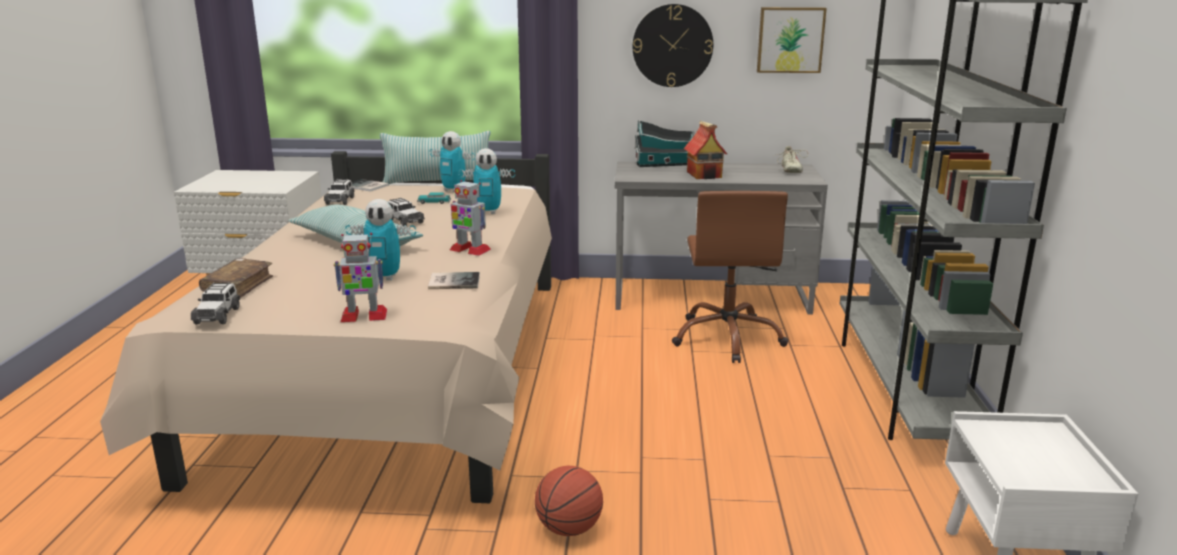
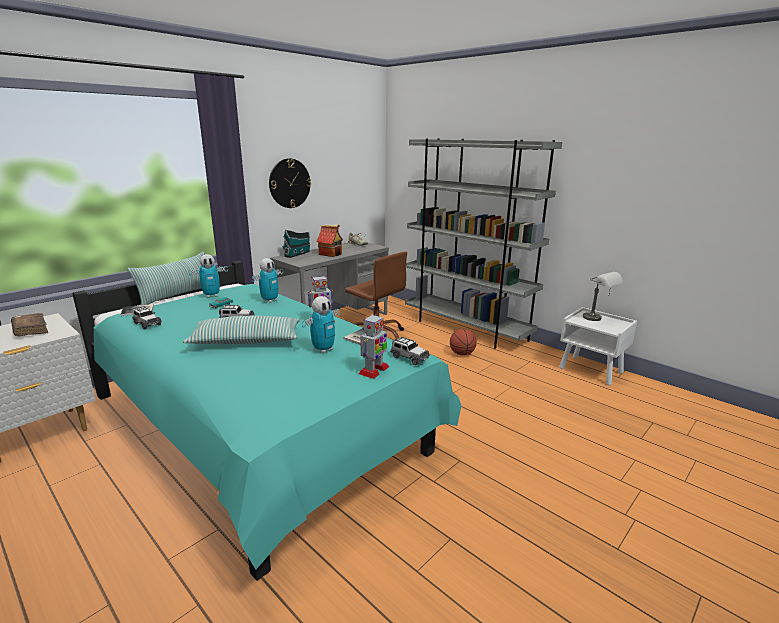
camera: 50 degrees left, 0 degrees up
(218, 315) = (294, 412): toy car -> toy car (409, 358)
(238, 286) = (249, 393): brown book -> brown book (30, 330)
(396, 374) = (258, 428): beige bed -> turquoise bed
(569, 528) = (479, 440): basketball -> basketball (462, 354)
(790, 40) = (342, 176): picture -> none
(1043, 449) = (597, 319): none -> grey table lamp

